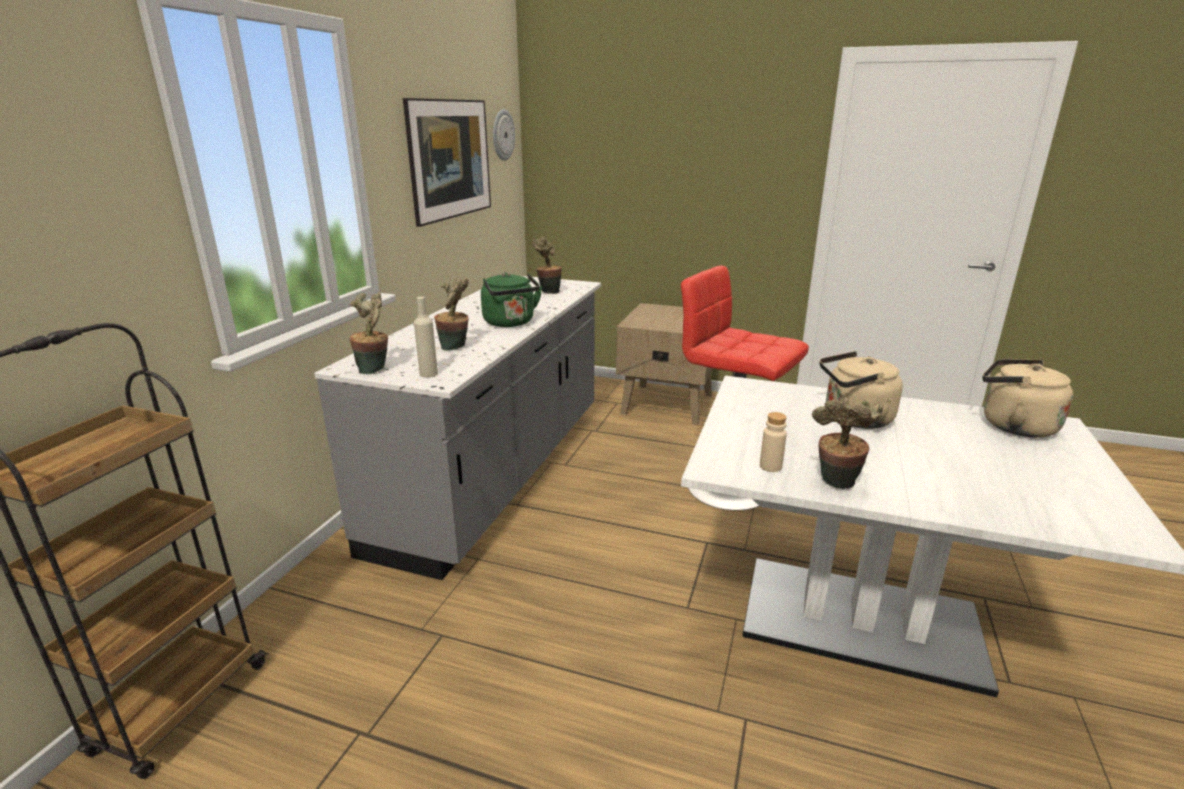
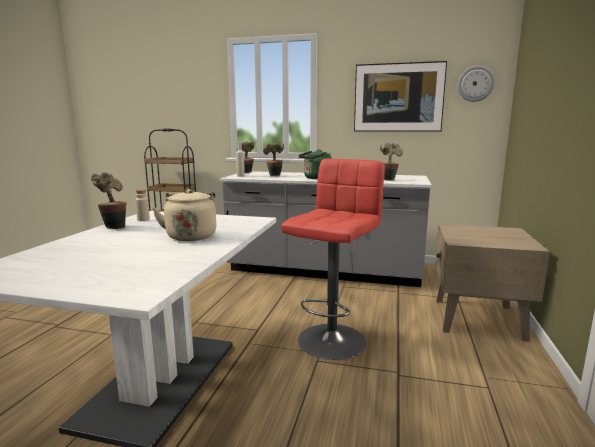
camera: 85 degrees right, 10 degrees down
(1013, 426) = (150, 276): beige kettle -> none

